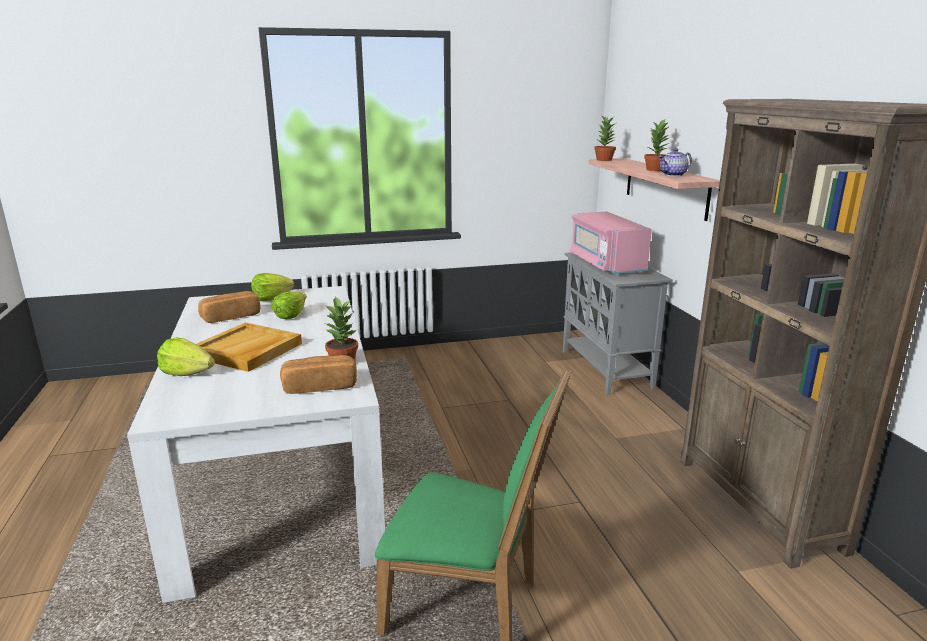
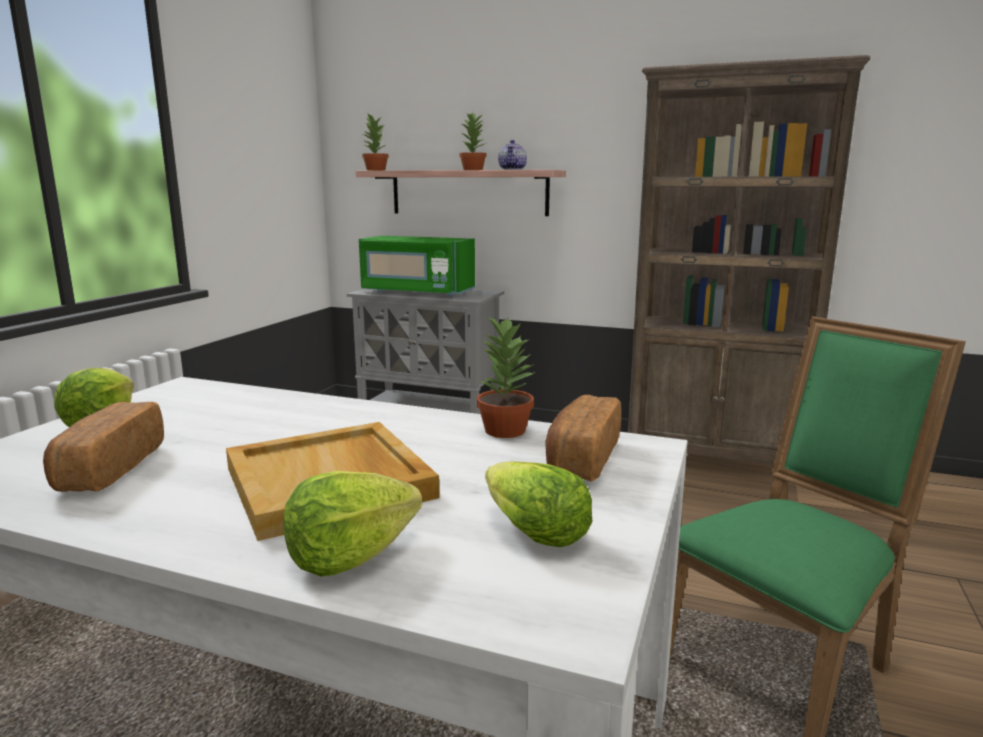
camera: 55 degrees left, 5 degrees down
(290, 315) = (227, 426): lettuce -> lettuce (532, 532)
(606, 264) = (416, 292): pink microwave -> green microwave

